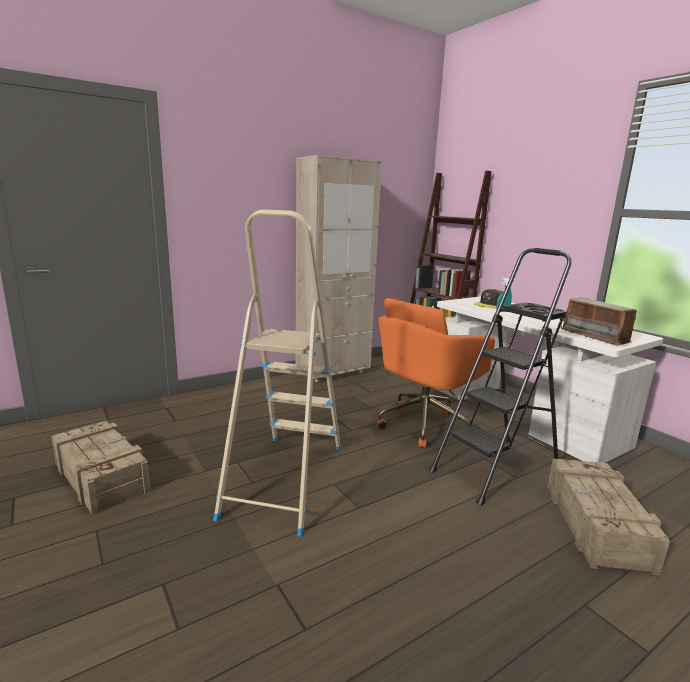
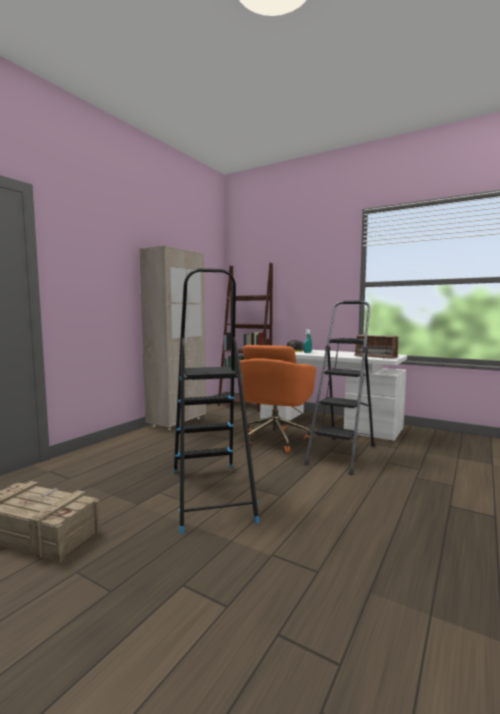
camera: 25 degrees left, 10 degrees down
(286, 478) = (210, 492): beige step ladder -> black step ladder
(595, 525) = (419, 468): crate -> none

